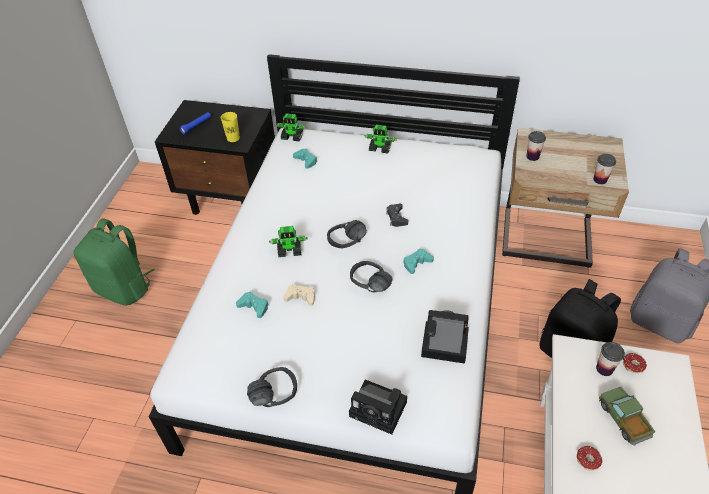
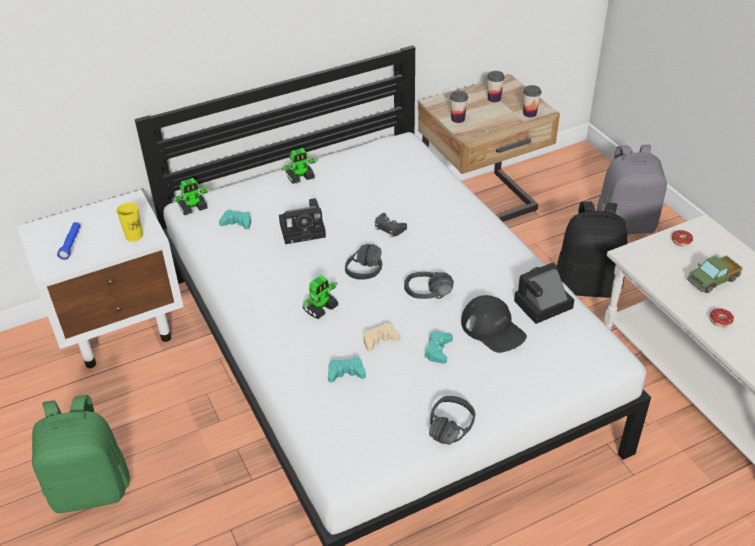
camera: 40 degrees left, 5 degrees down
(232, 198) = (121, 327): black nightstand -> white nightstand
(380, 410) = (550, 381): camera -> camera (304, 229)
(385, 340) = (493, 329): none -> black cap
(416, 263) = (449, 256): turquoise game controller -> turquoise game controller (438, 350)
(604, 369) = (666, 254): cup -> cup (494, 98)
(623, 419) = (712, 280): toy truck -> toy truck turned 60 degrees counterclockwise

